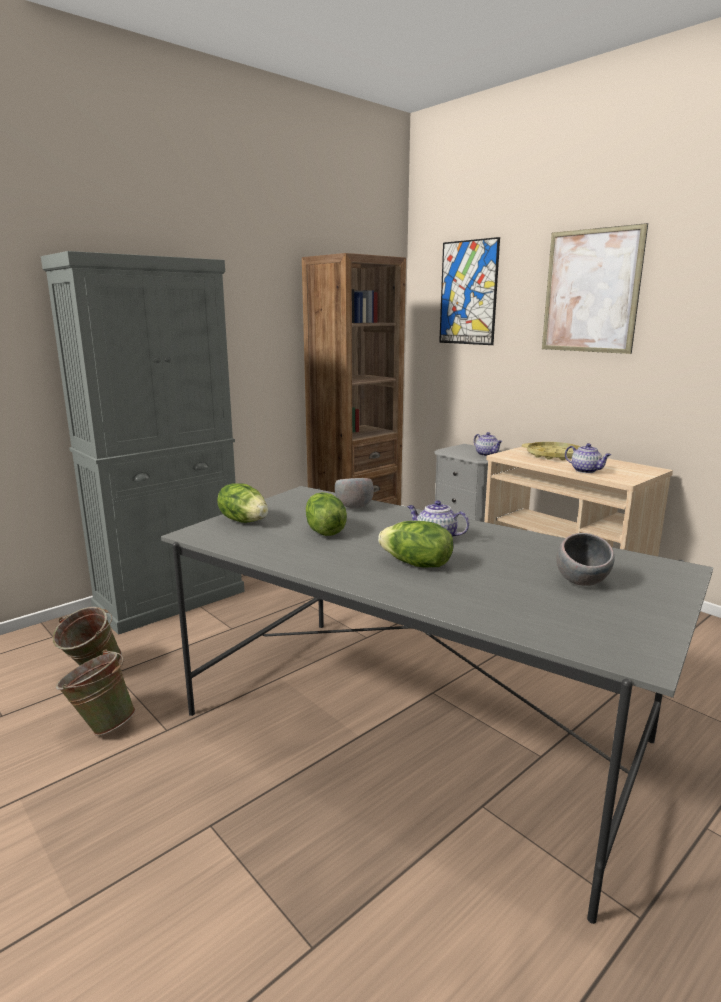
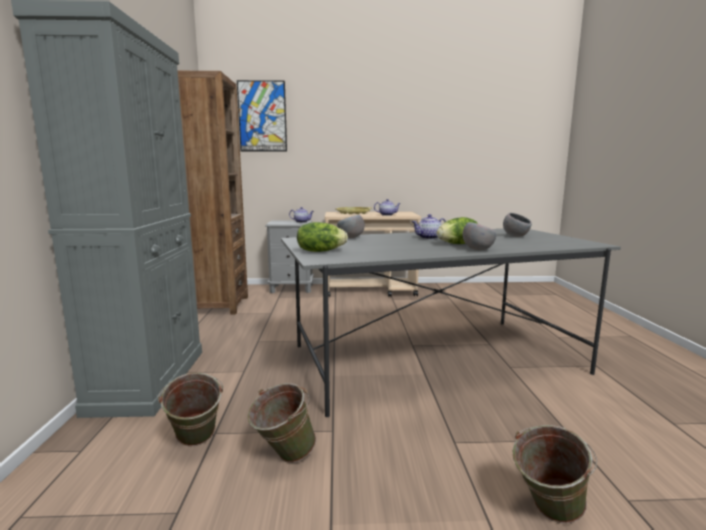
camera: 50 degrees left, 5 degrees down
(106, 961) = (547, 515): none -> green bucket
(324, 531) = (378, 245): lettuce -> none
(389, 584) = (477, 249): none -> grey bowl
(591, 291) = (352, 117): picture -> none

